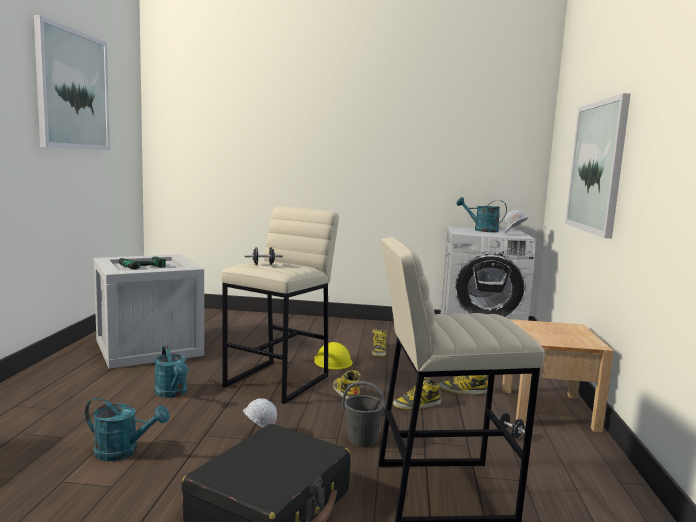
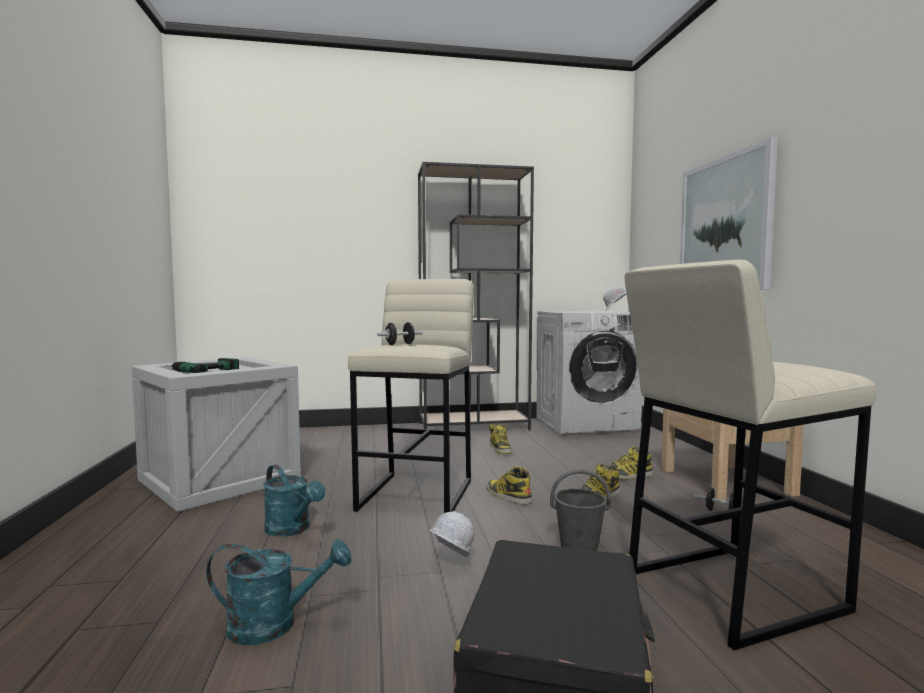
camera: 15 degrees left, 5 degrees down
(73, 90) = (95, 140): picture -> none
(332, 361) = (460, 465): yellow hard hat -> none
(376, 326) = (474, 426): none -> bookcase
(481, 230) = (577, 311): turquoise watering can -> none

